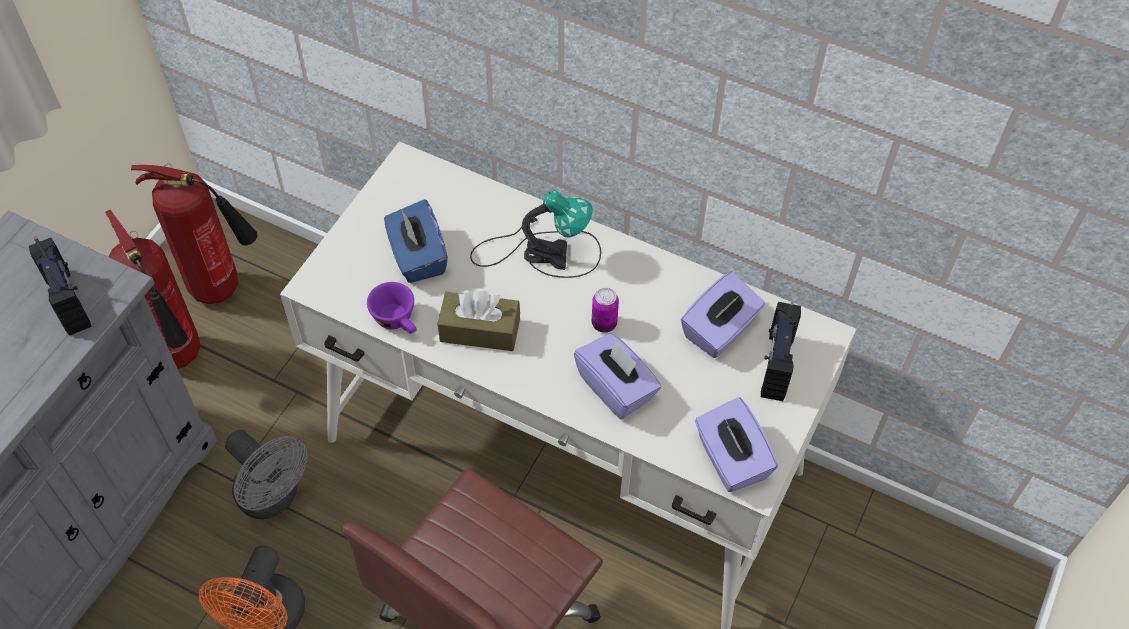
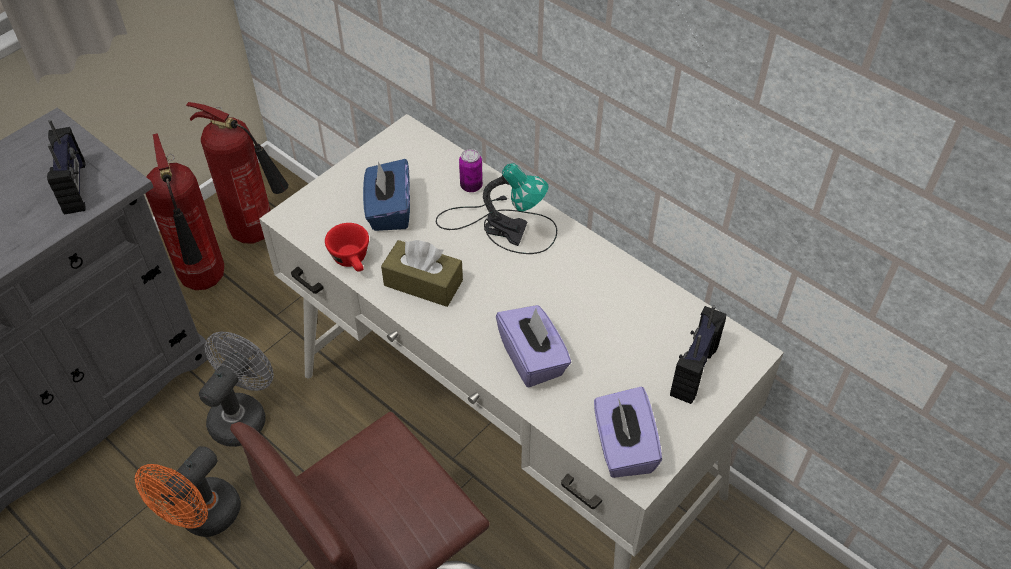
camera: 15 degrees right, 5 degrees down
(273, 498) = (243, 414): grey fan -> grey fan turned 120 degrees counterclockwise
(398, 321) = (353, 261): purple cup -> red cup
(604, 324) = (539, 299): can -> can (471, 186)
(720, 330) = (648, 327): purple tissue box -> none

